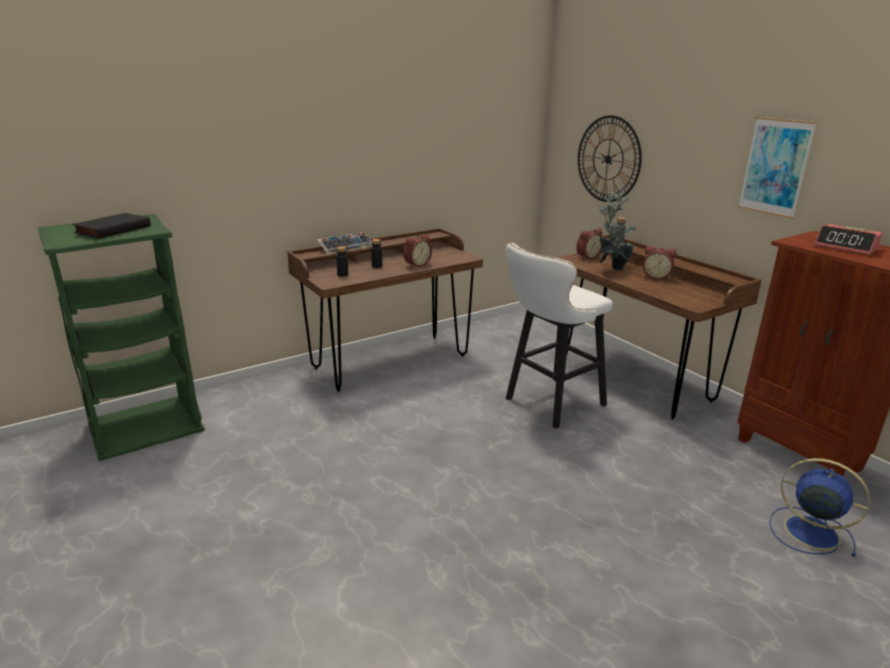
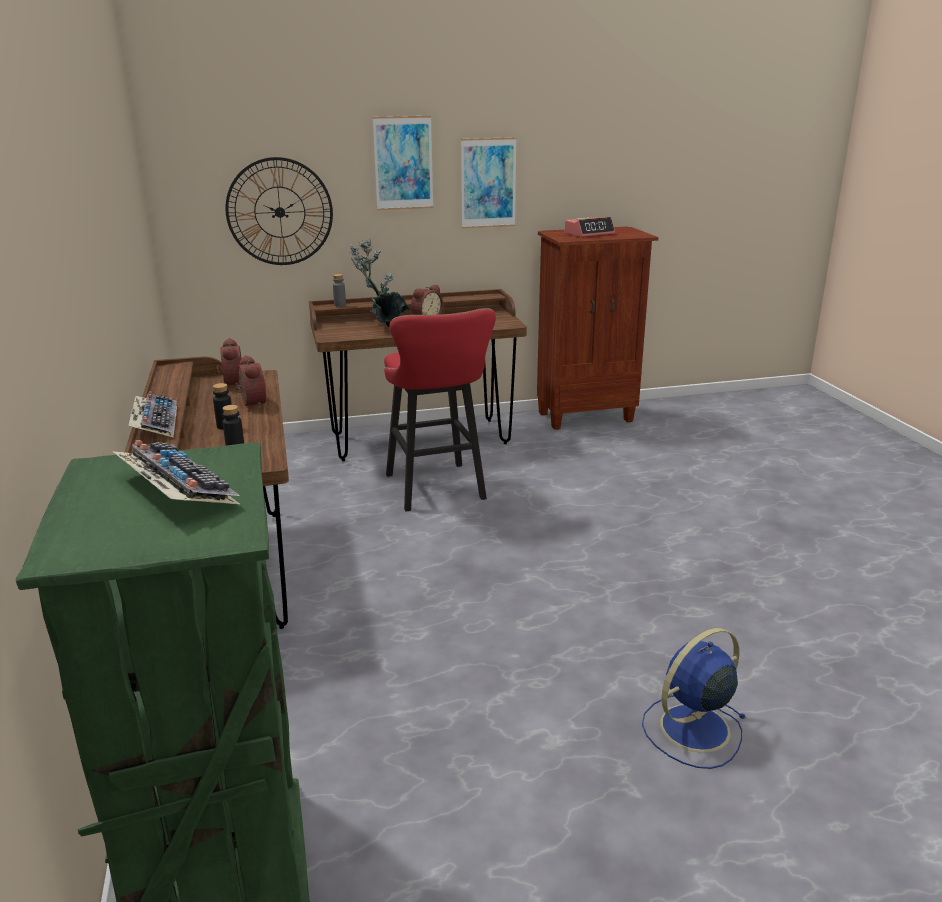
camera: 70 degrees left, 0 degrees up
(112, 229) = (174, 488): black book -> keyboard
(547, 405) = (438, 492): white stool -> red stool
(587, 257) = (334, 329): alarm clock -> alarm clock (231, 384)
(701, 134) = (403, 163): none -> picture
(808, 531) = (676, 445): blue fan -> blue fan (692, 729)

